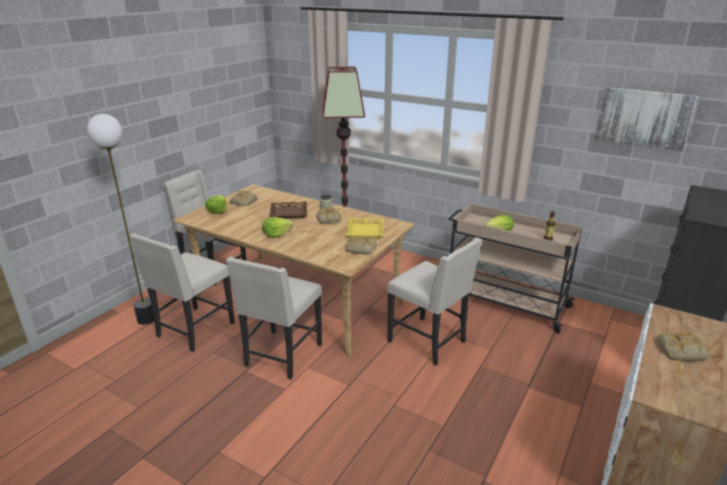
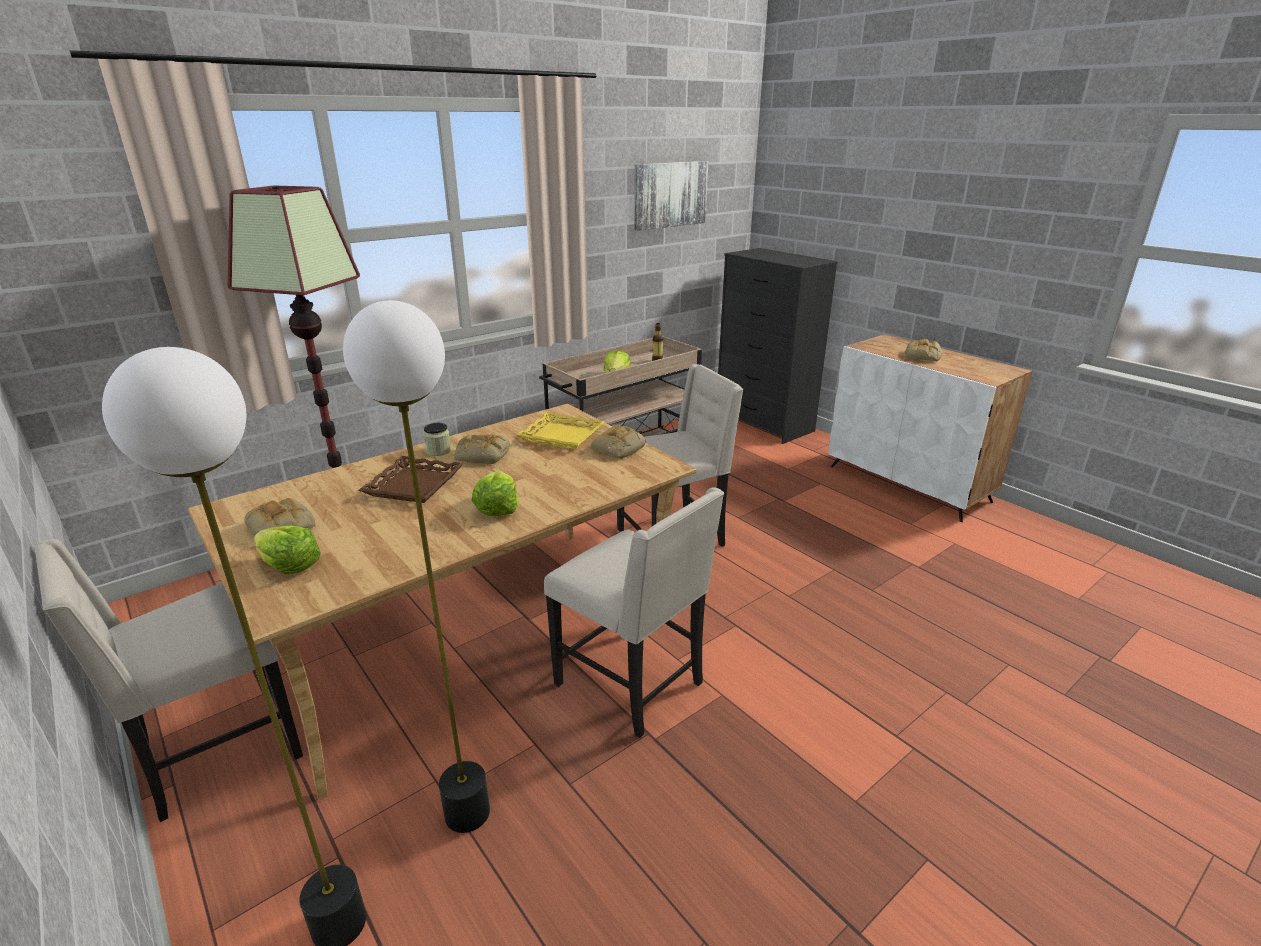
camera: 70 degrees left, 0 degrees up
(194, 330) = (466, 813): beige chair -> floor lamp

